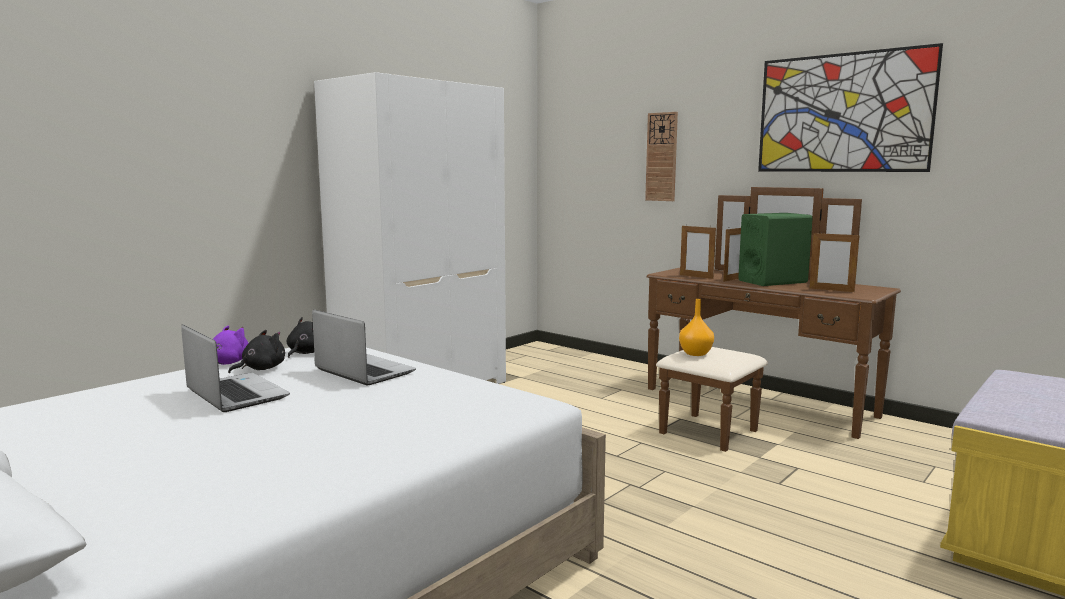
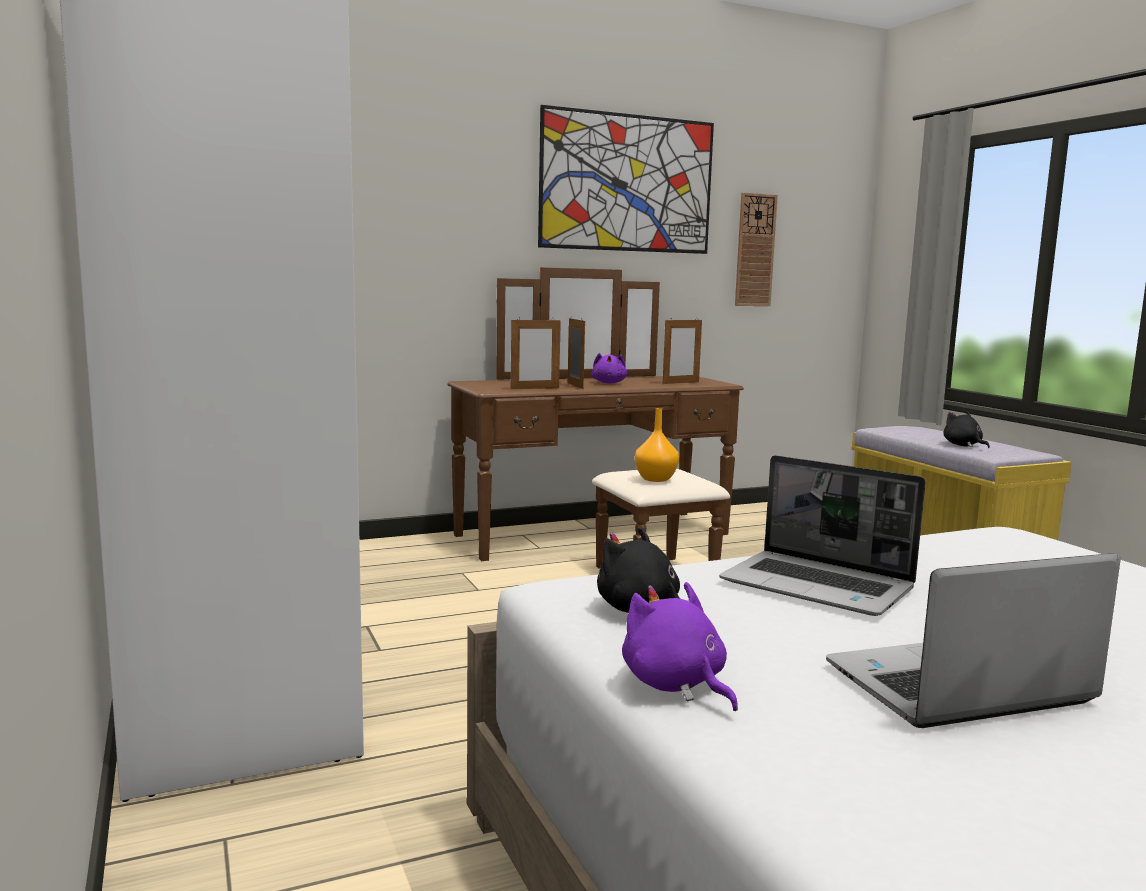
camera: 65 degrees left, 0 degrees up
(261, 369) = (755, 654): black plush toy -> black plush toy (963, 445)
(363, 371) = (819, 586): laptop -> laptop turned 120 degrees counterclockwise
(661, 157) = (394, 220): wall clock -> wall clock (755, 250)
(772, 281) = (609, 383): green speaker -> purple plush toy

